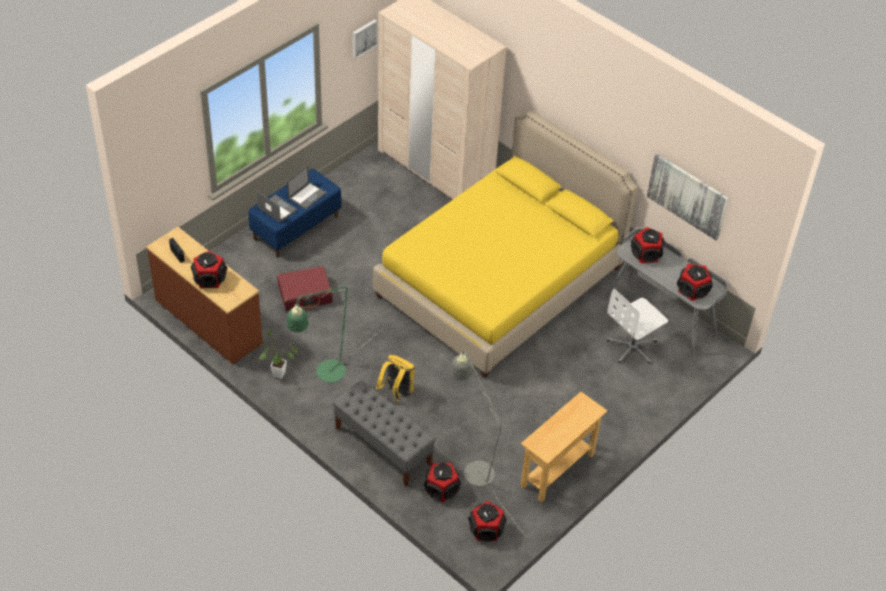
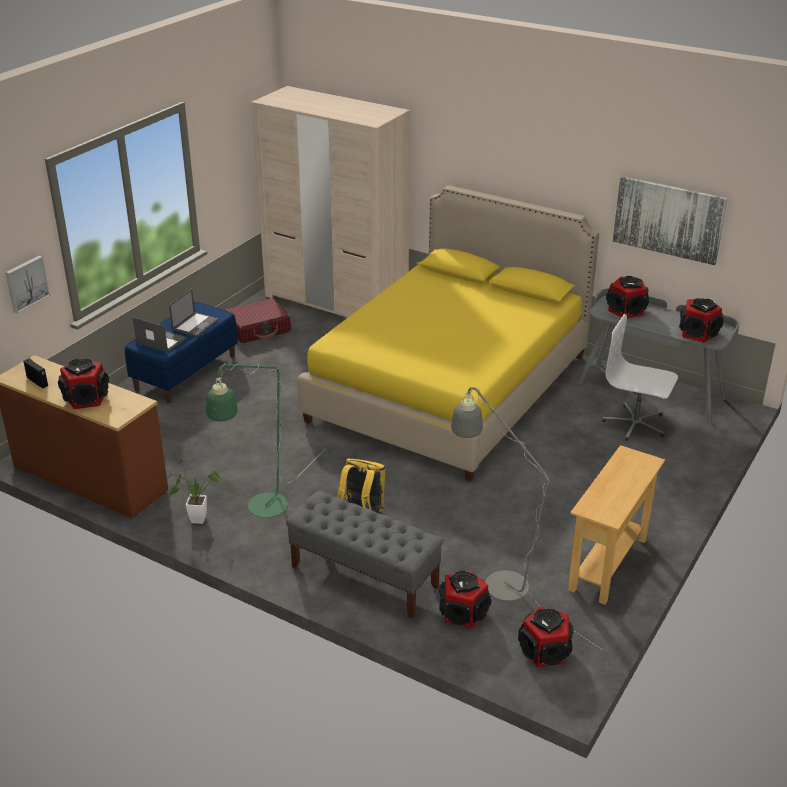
camera: 10 degrees left, 15 degrees down
(305, 294) = (213, 433): red suitcase -> red suitcase (258, 329)
(363, 38) = (236, 141): picture -> picture (26, 283)
(632, 347) = (635, 424): white office chair -> white office chair turned 75 degrees clockwise

